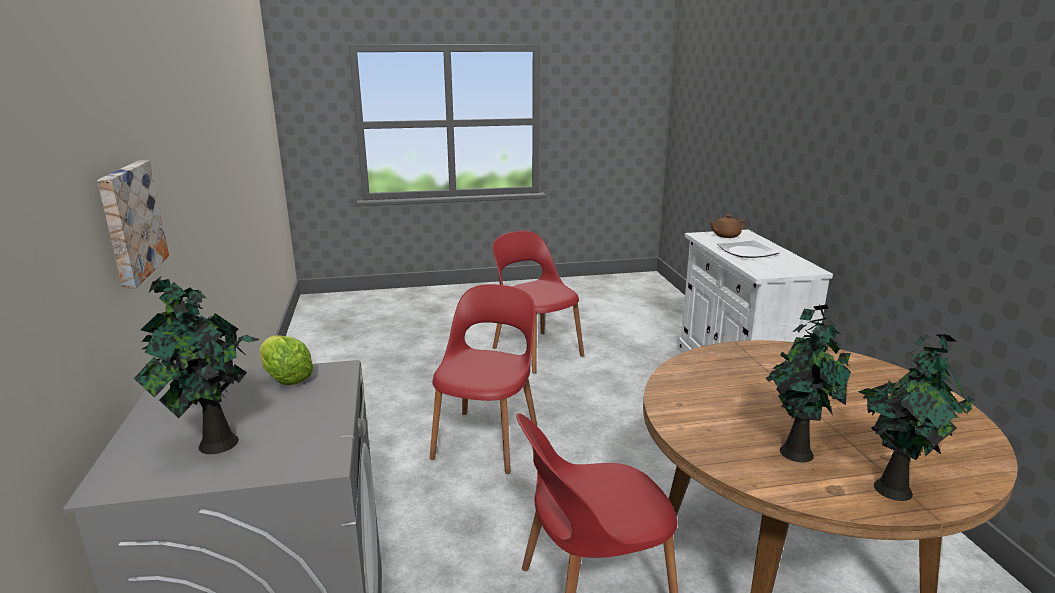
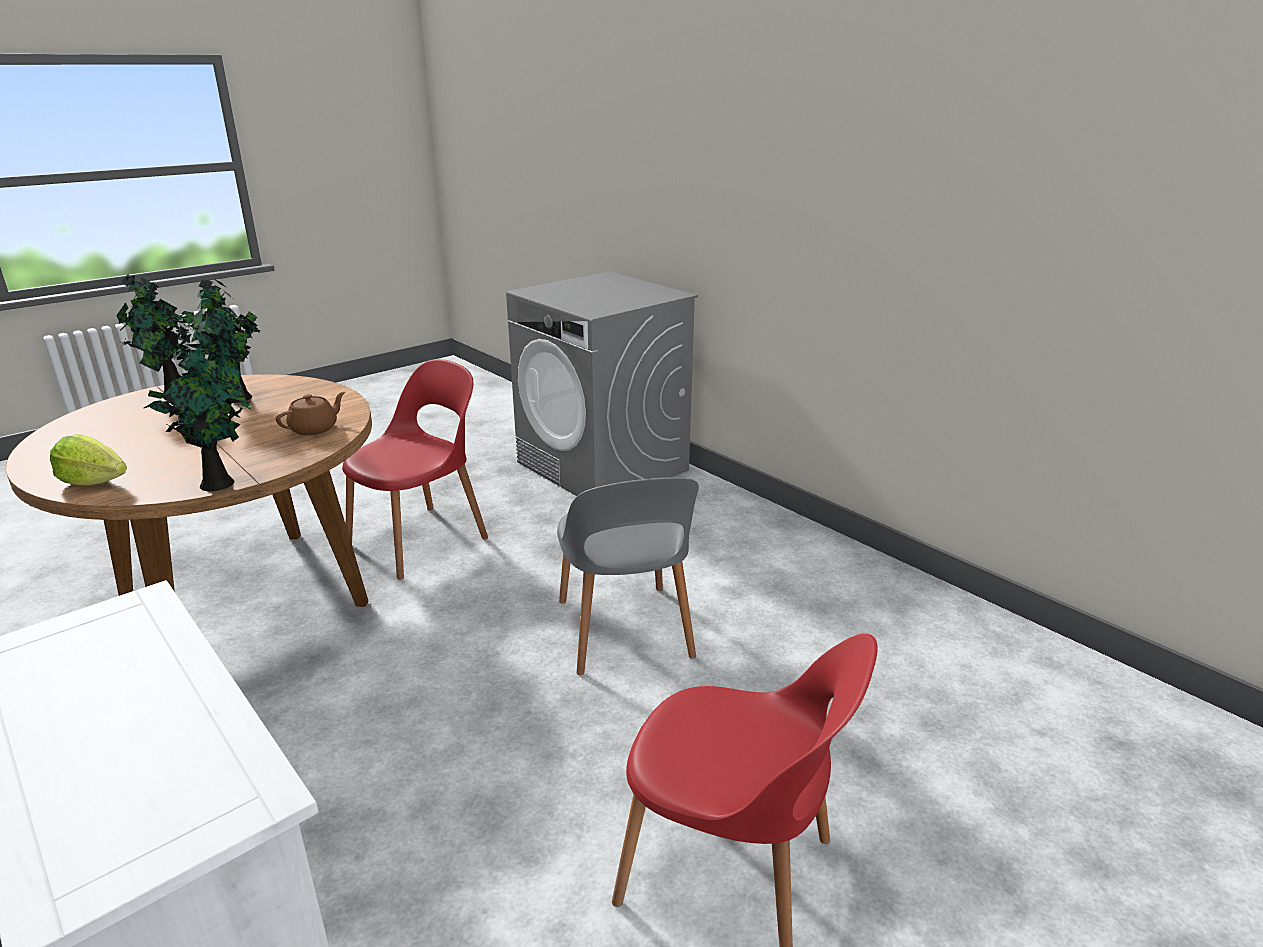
camera: 150 degrees right, 5 degrees up
(129, 222) = (733, 193): picture -> none
(214, 445) = (591, 286): potted plant -> potted plant (219, 482)
(285, 378) = (618, 305): lettuce -> lettuce (94, 482)
(487, 439) = (624, 631): red chair -> grey chair
(725, 235) = (153, 826): brown teapot -> brown teapot (315, 429)
(747, 252) = (128, 705): plate -> none

